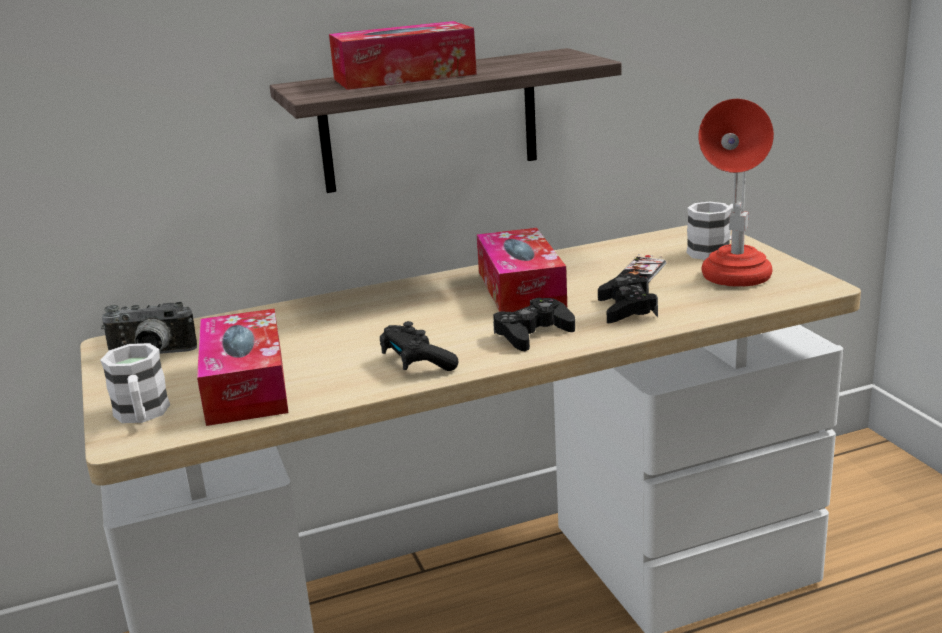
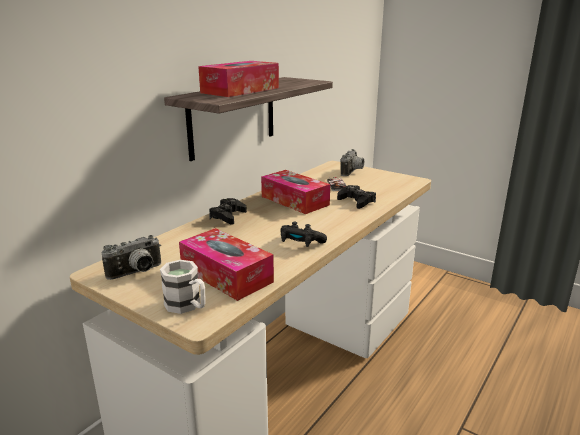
camera: 35 degrees left, 0 degrees up
(532, 333) = (333, 219): black game controller -> black game controller (228, 216)
(715, 250) = (353, 172): white mug -> camera
(734, 283) = (381, 184): red table lamp -> none

